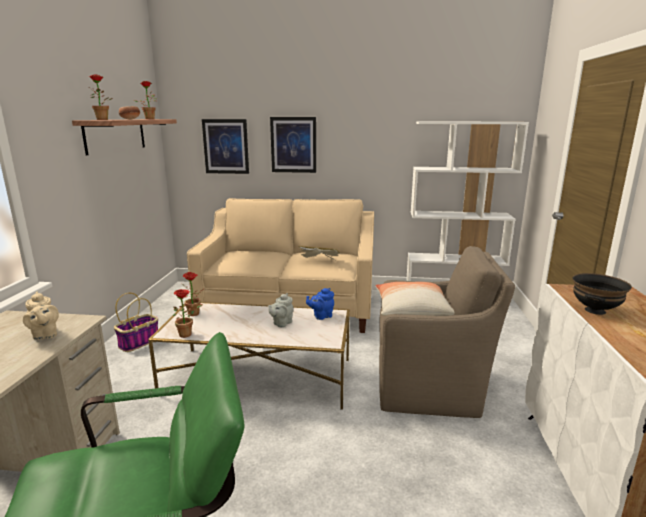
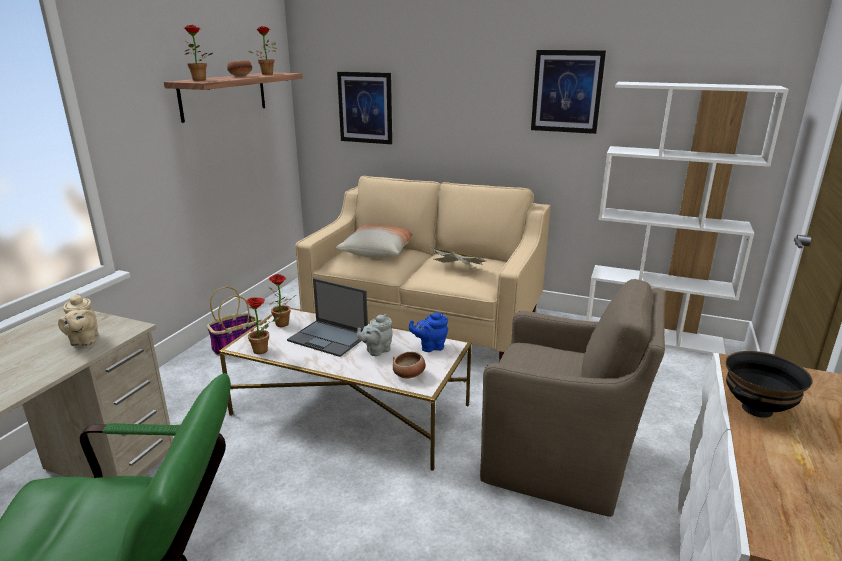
camera: 15 degrees right, 5 degrees up
(238, 319) = (329, 338): none -> laptop
(293, 145) = (449, 109): picture -> picture (567, 91)
(316, 336) = (409, 375): none -> bowl
(411, 311) = (538, 359): pillow -> pillow (377, 252)

